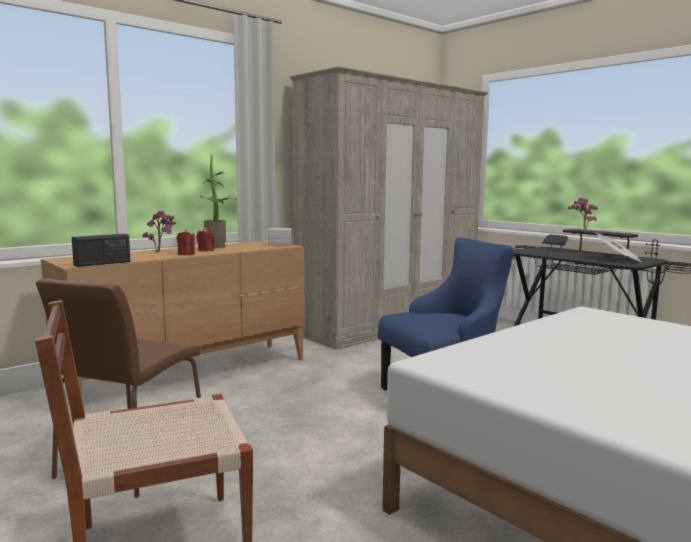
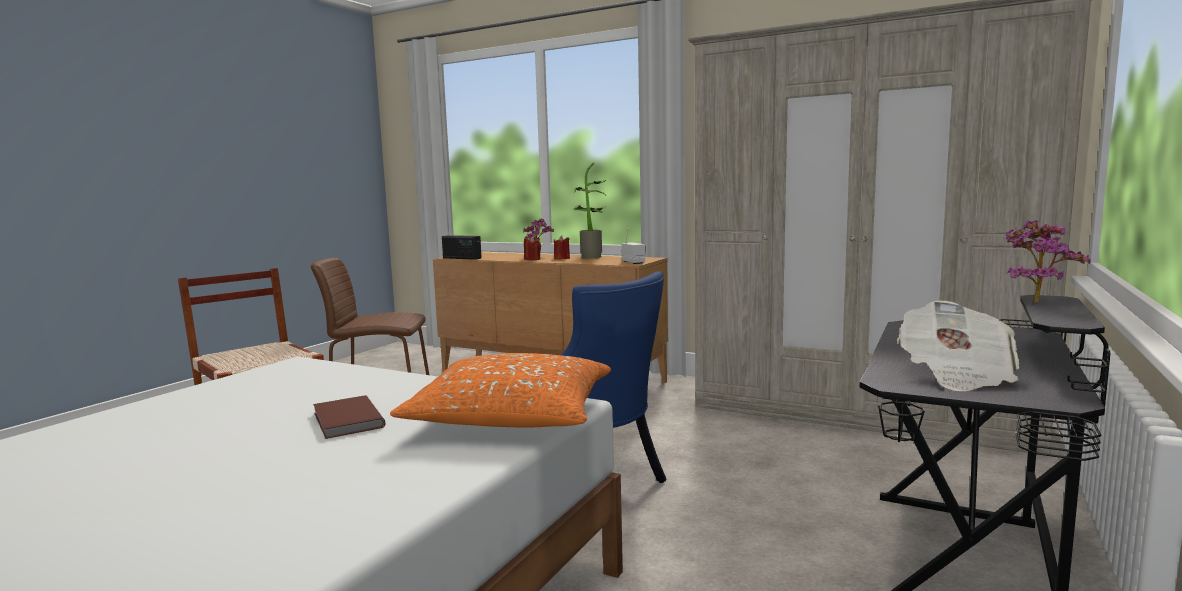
camera: 70 degrees right, 0 degrees up
(617, 320) = (510, 418): none -> orange pillow
(624, 349) = (346, 420): none -> brown book

